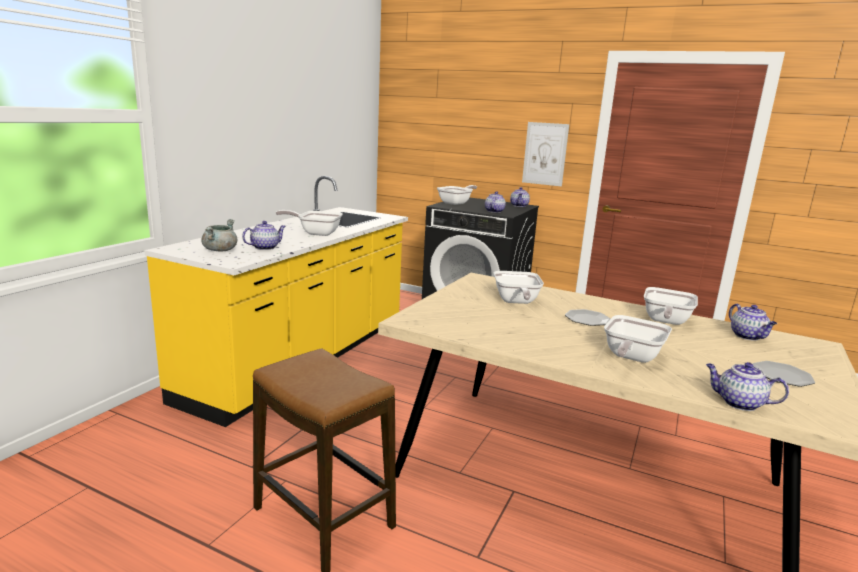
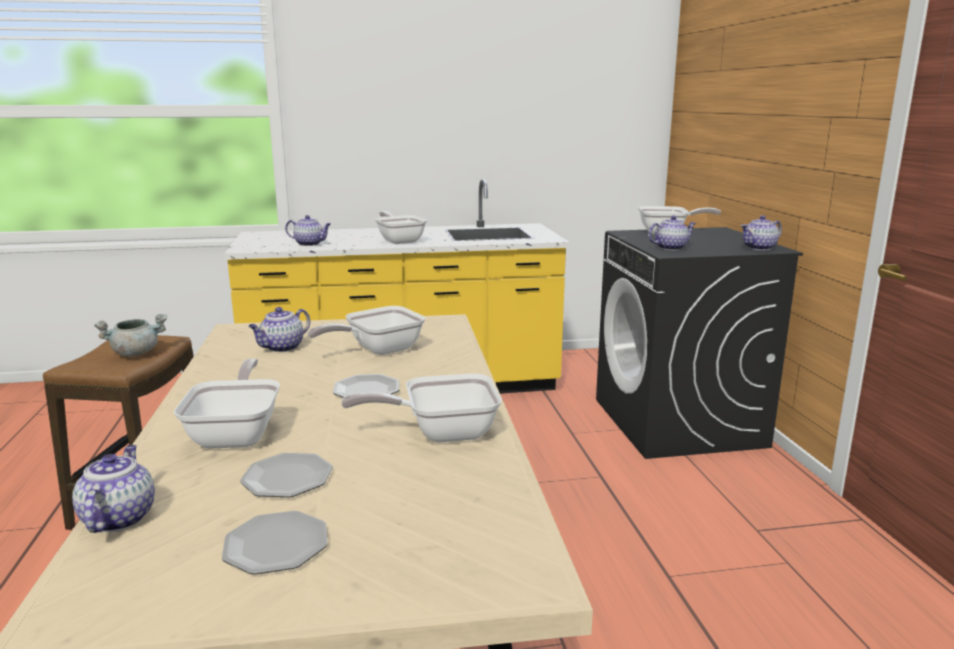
camera: 55 degrees right, 0 degrees up
(220, 250) = (276, 240): grey cooking pot -> grey cooking pot (136, 353)
(545, 154) = (820, 158): picture -> none
(630, 357) = (238, 433): frying pan -> frying pan turned 90 degrees clockwise
(705, 359) = (286, 478): none -> plate
(748, 336) = (465, 502): teapot -> teapot (282, 348)

